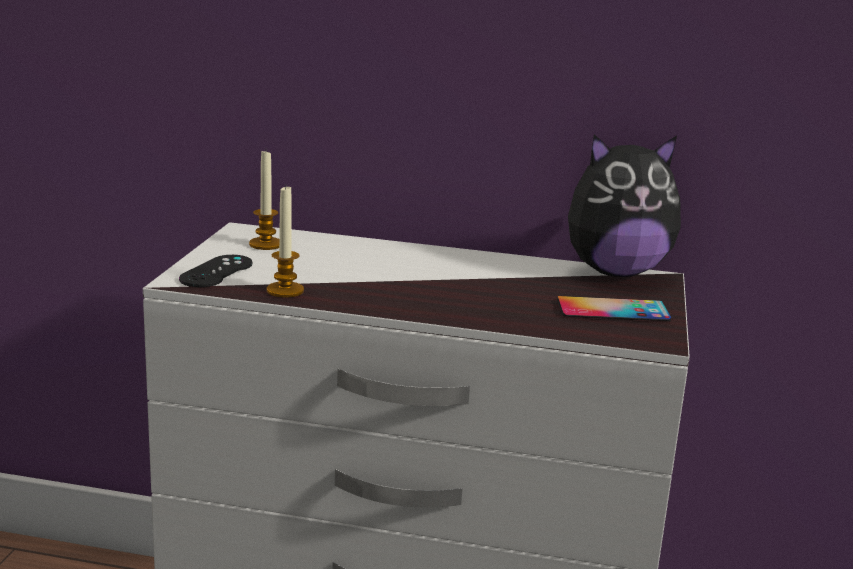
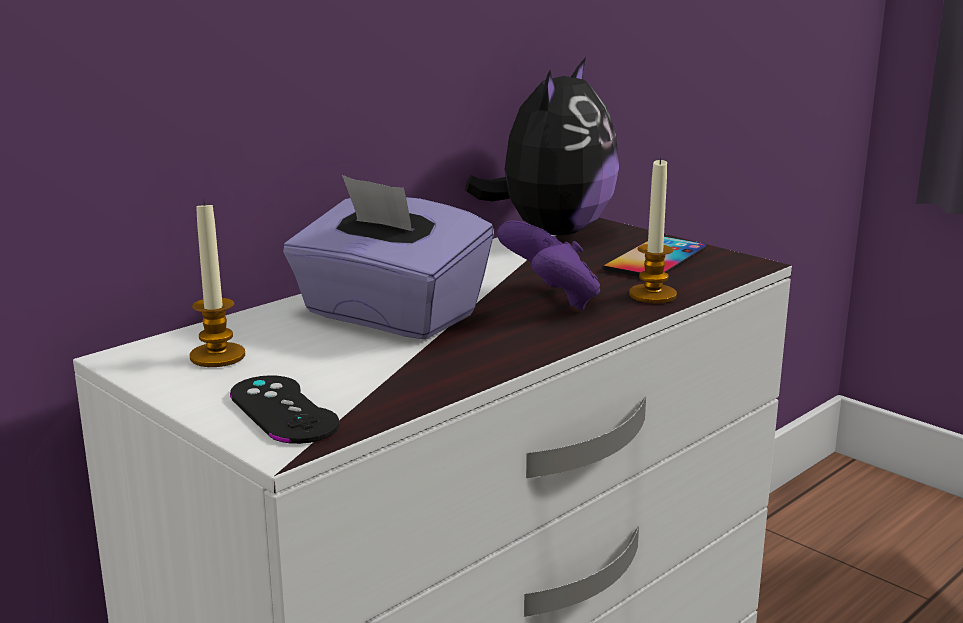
camera: 55 degrees left, 0 degrees up
(285, 291) = (418, 384): candle -> candle (652, 295)
(377, 264) = (389, 316): none -> purple tissue box
(469, 296) = (550, 300): none -> purple game controller

